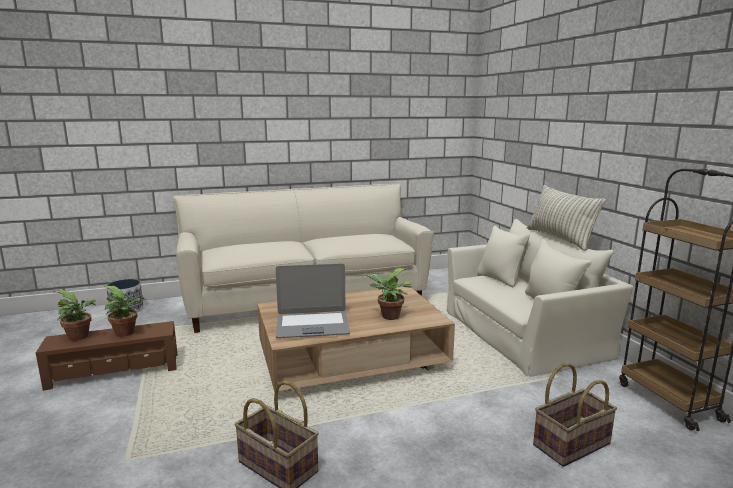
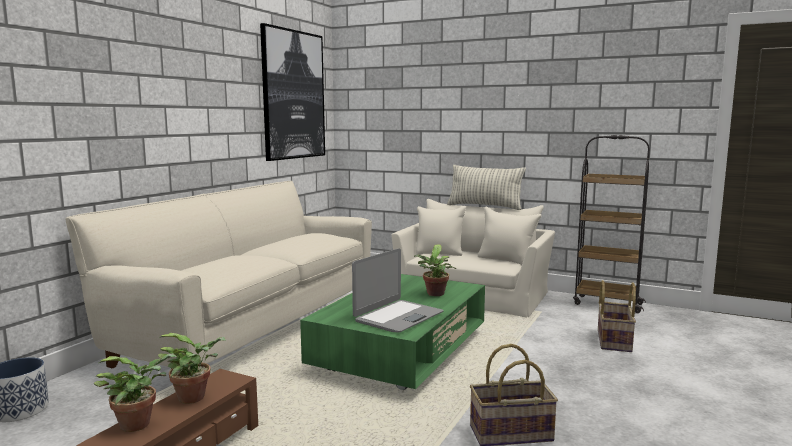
camera: 45 degrees left, 5 degrees down
(351, 359) = (401, 352): brown coffee table -> green coffee table
(414, 104) = (293, 95): none -> picture

